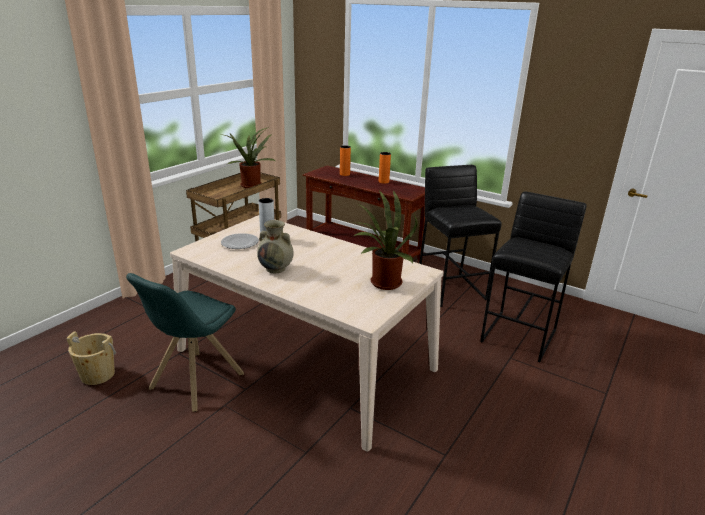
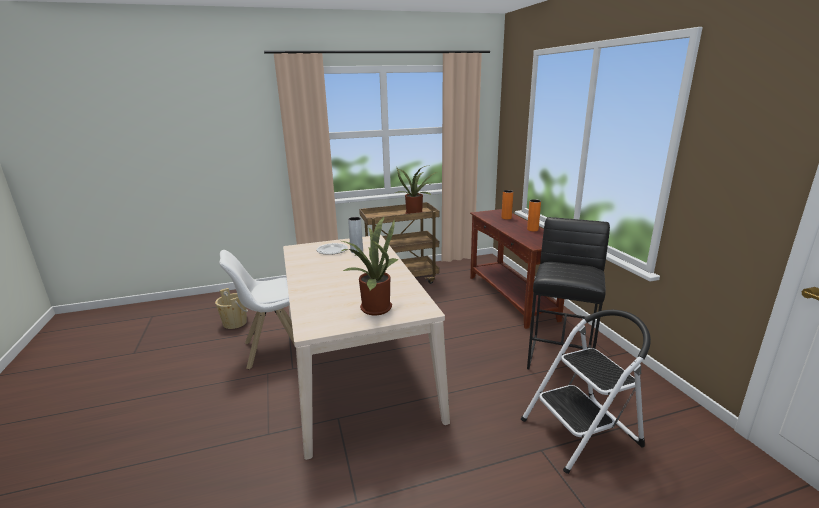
camera: 40 degrees right, 5 degrees down
(196, 381) = (274, 349): turquoise chair -> white chair
(276, 269) = (321, 273): beige vase -> none
(519, 335) = (583, 432): black stool -> step ladder

